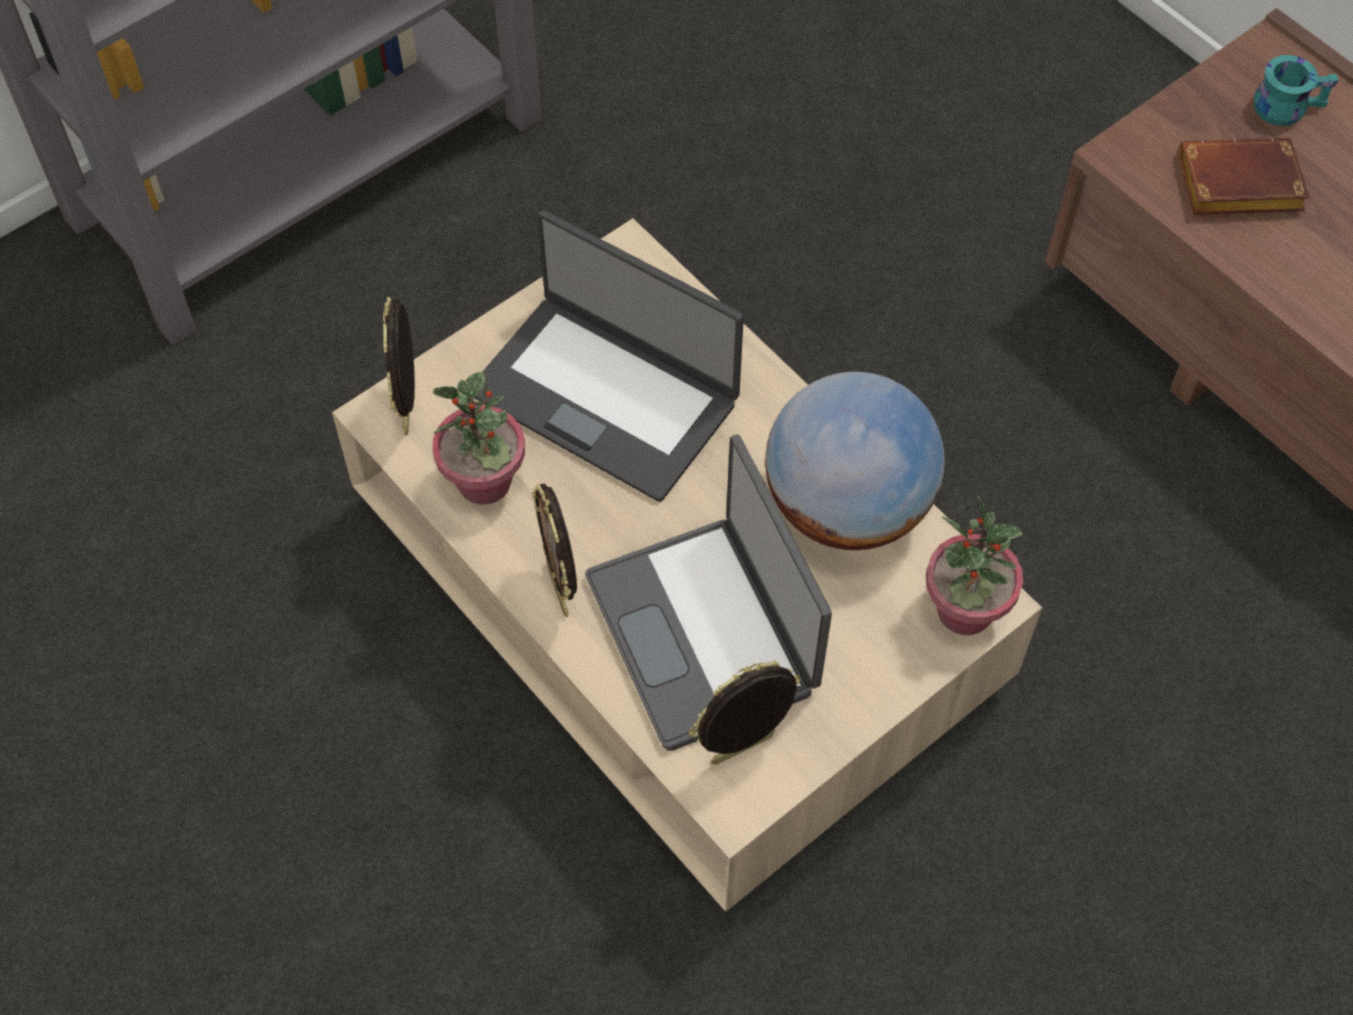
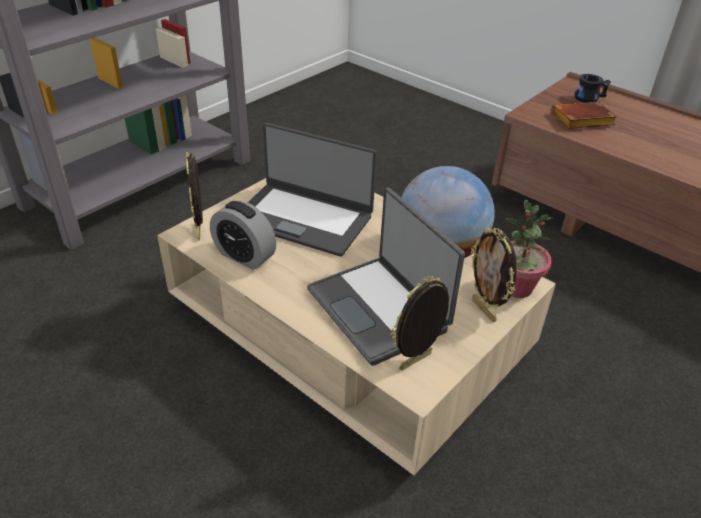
camera: 10 degrees left, 20 degrees down
(485, 482) = (244, 256): potted plant -> alarm clock
(560, 589) = (293, 297): picture frame -> picture frame (485, 310)
(1286, 104) = (588, 97): turquoise mug -> black mug

